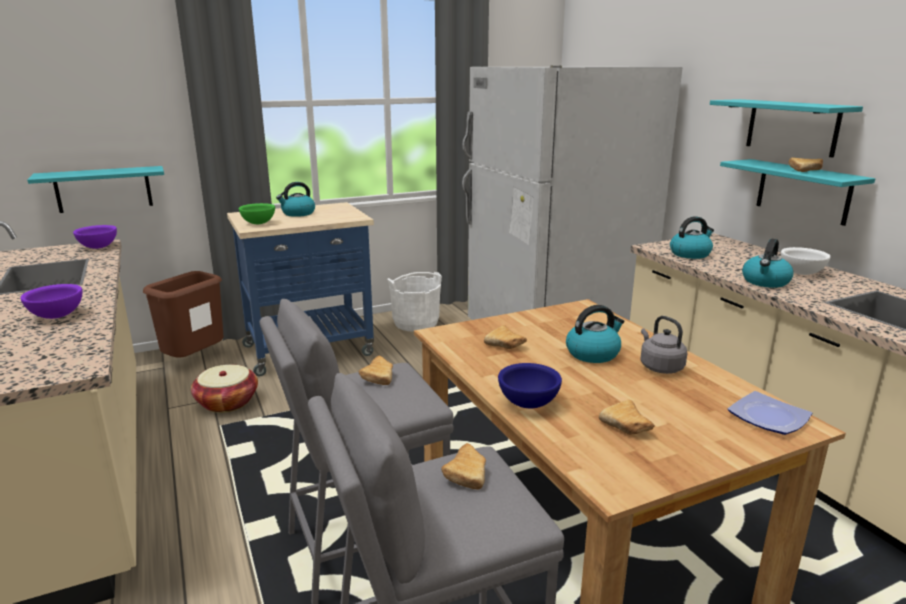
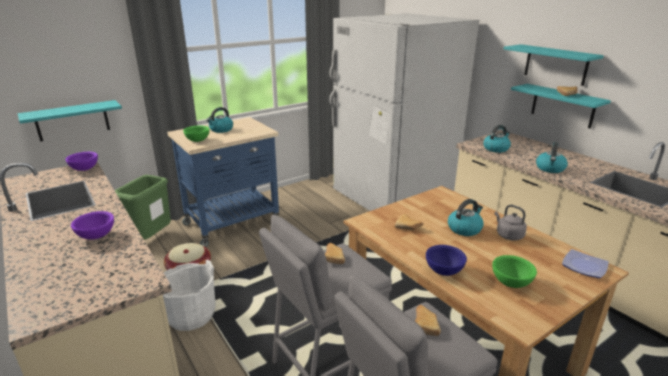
camera: 10 degrees left, 5 degrees up
(195, 361) = (151, 239): brown trash can -> green trash can
(416, 323) = (299, 196): white bucket -> white bucket (191, 315)
(628, 428) = (510, 283): bread -> green bowl
(801, 273) = (567, 160): white bowl -> none

